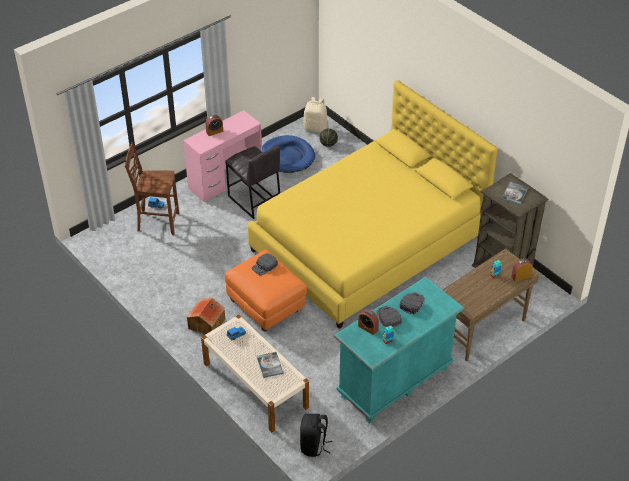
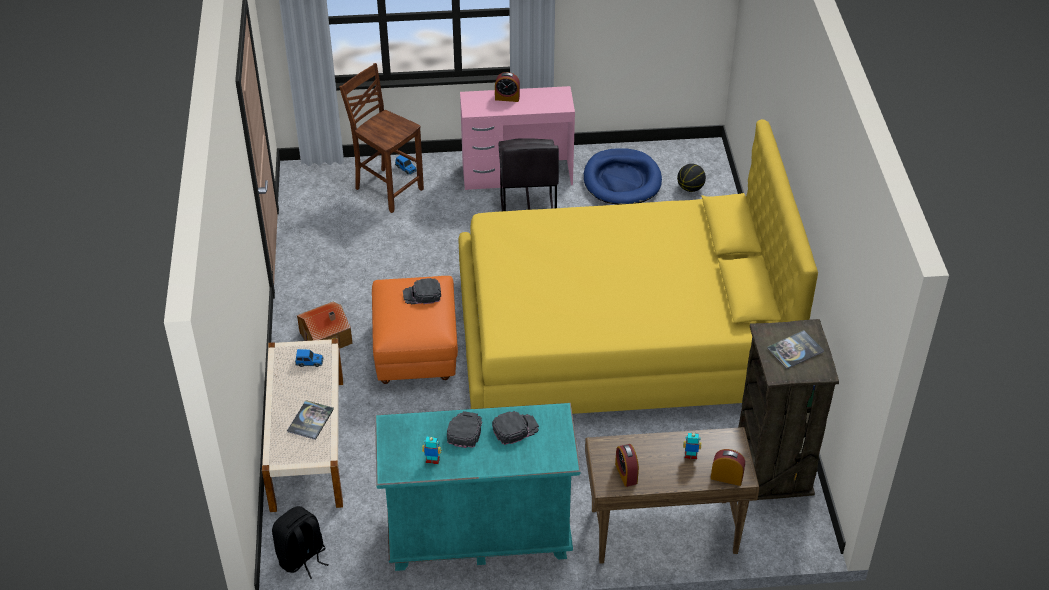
camera: 35 degrees right, 0 degrees up
(315, 128) = (693, 160): beige backpack -> none
(368, 328) = (425, 430): alarm clock -> alarm clock (626, 473)

